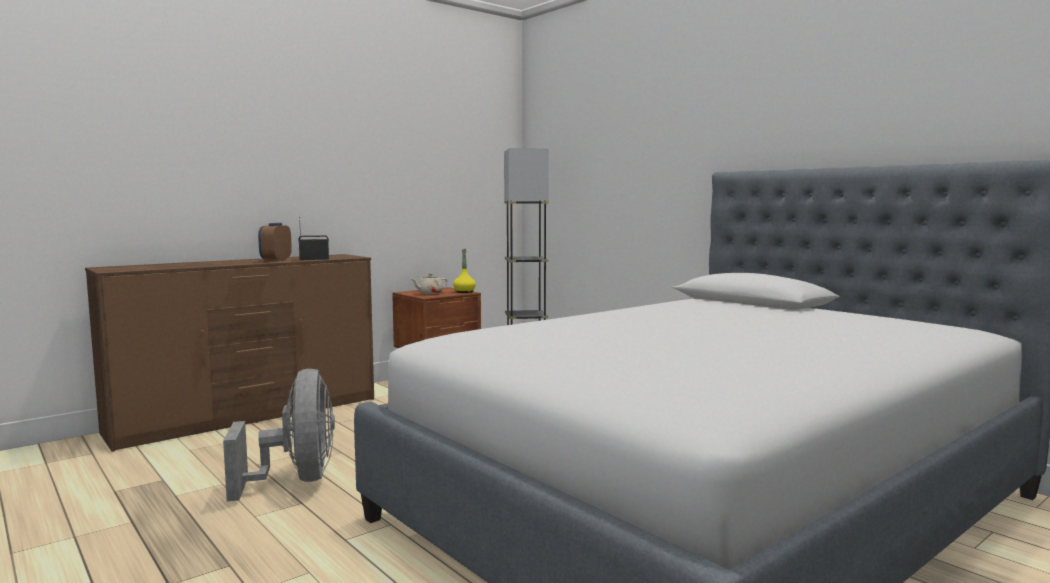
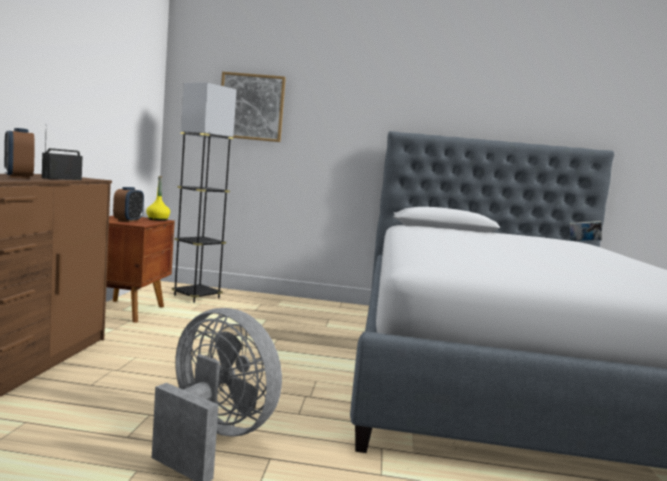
camera: 45 degrees left, 0 degrees up
(430, 293) = (128, 220): beige teapot -> alarm clock
(587, 163) = (252, 107): none -> picture
(994, 330) = (583, 242): none -> book

